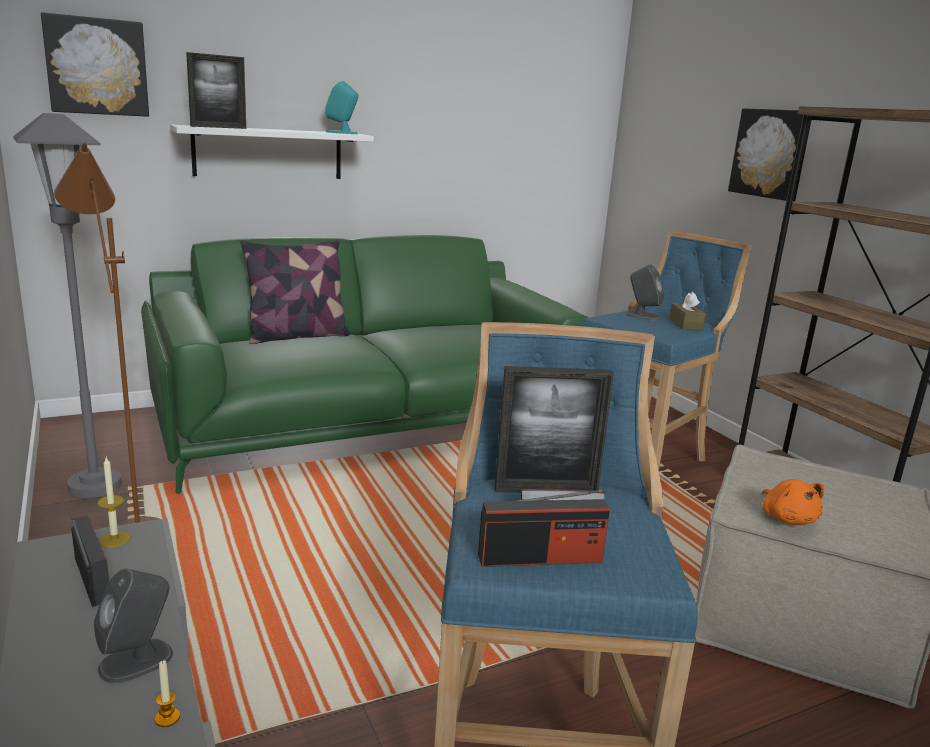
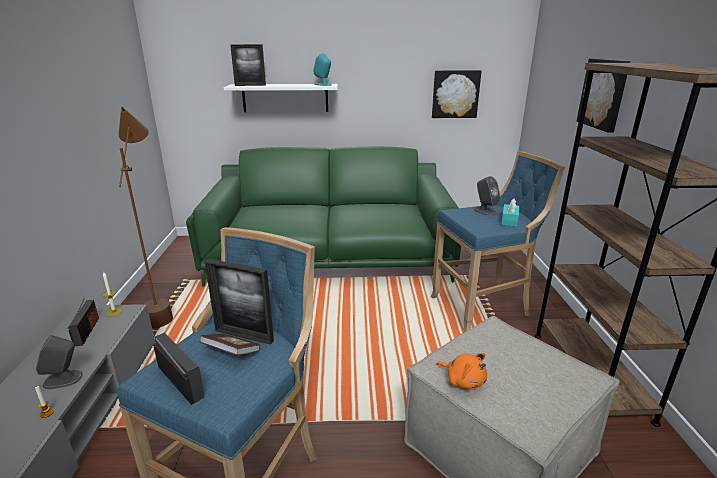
camera: 25 degrees right, 5 degrees up
(94, 486) = (171, 276): grey floor lamp -> none
(97, 67) = (192, 55): picture -> picture (455, 94)
(297, 336) = (287, 205): pillow -> none
(540, 558) = (180, 381): radio -> radio turned 150 degrees counterclockwise
(685, 324) = (509, 220): brown tissue box -> turquoise tissue box
(787, 518) = (463, 380): orange plush toy -> orange plush toy turned 60 degrees counterclockwise

